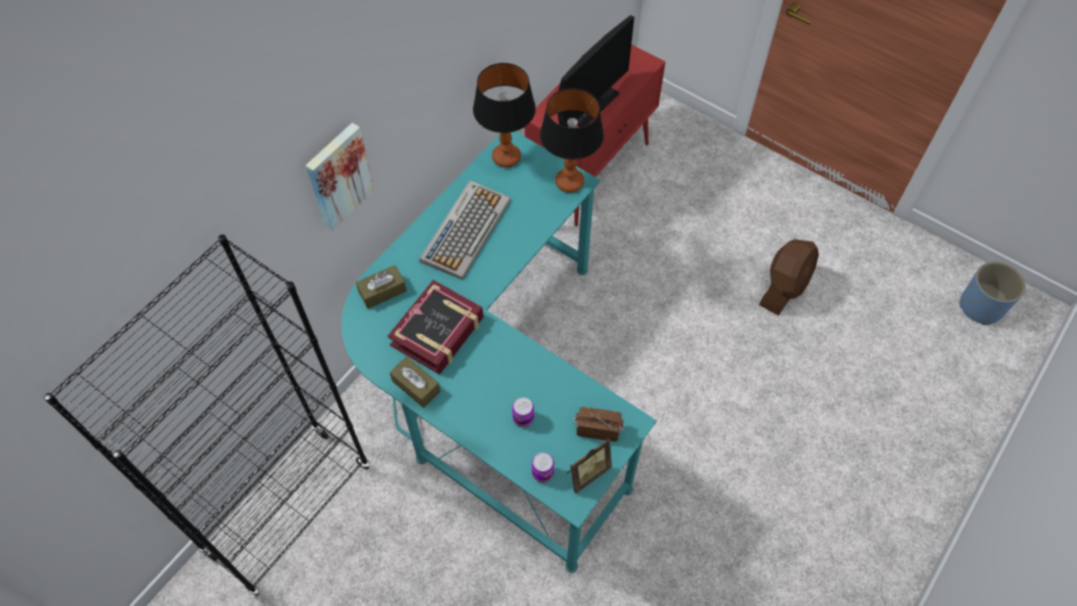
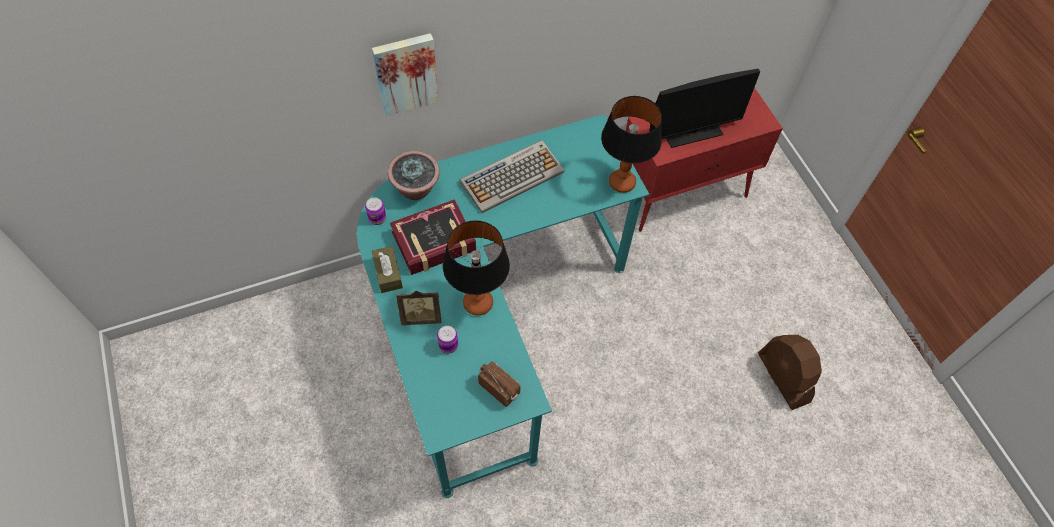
camera: 30 degrees right, 0 degrees up
(290, 509) = (280, 322): black bookcase -> none
(382, 291) = (416, 189): brown tissue box -> potted plant
(506, 157) = (586, 137): table lamp -> table lamp (478, 303)
(542, 473) = (431, 396): can -> can (377, 218)
(586, 473) = (465, 417): picture frame -> picture frame (421, 316)
(784, 287) = (783, 378): brown fan -> brown fan turned 90 degrees clockwise
(981, 307) = (961, 500): blue planter -> none

